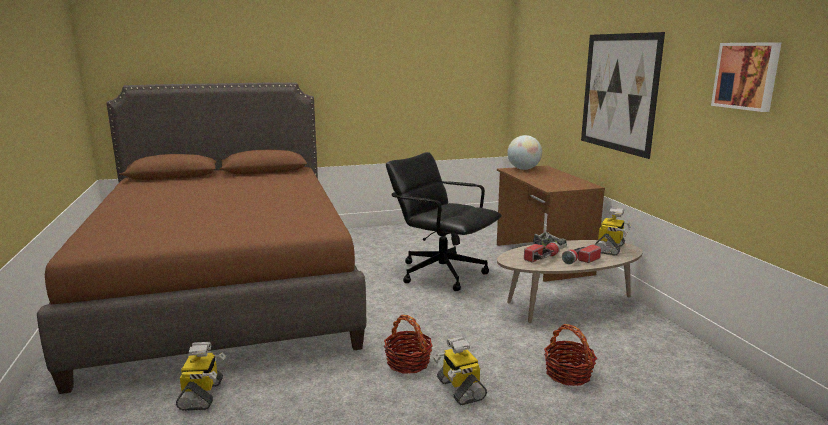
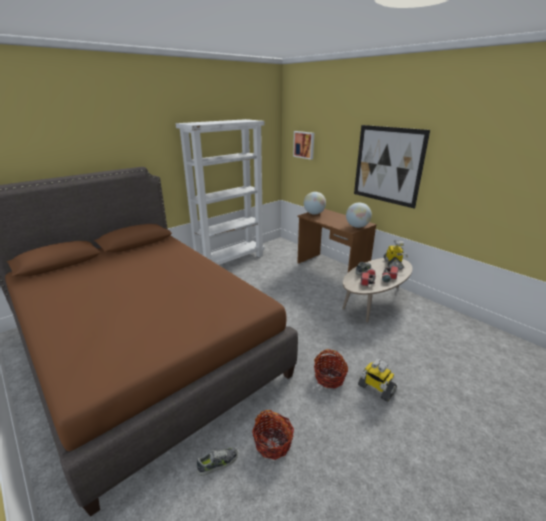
camera: 25 degrees left, 10 degrees up
(202, 395) = (218, 463): toy robot -> shoe
(405, 229) = (230, 261): none -> white bookcase
(441, 273) = (285, 294): black office chair -> none
(567, 186) = (357, 226): none -> globe
(568, 374) = (418, 355): basket -> basket (273, 443)
(747, 76) = (498, 164): picture -> picture (304, 145)

